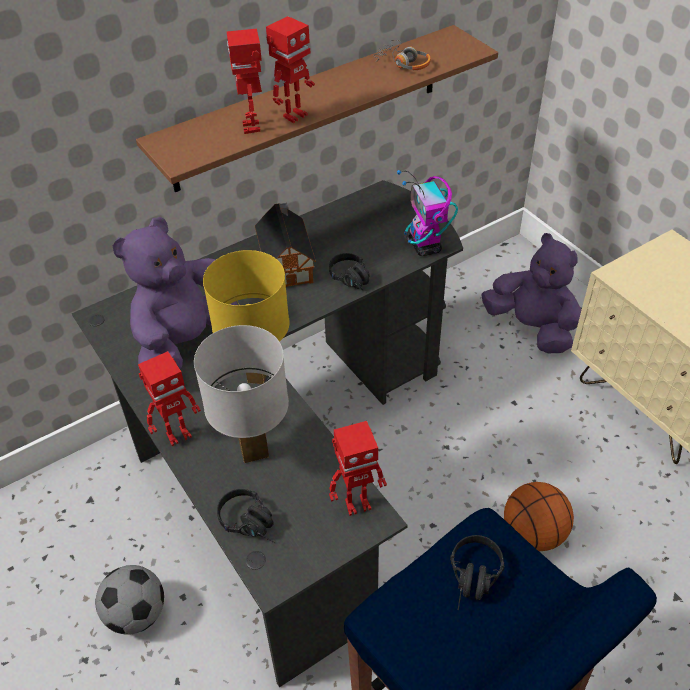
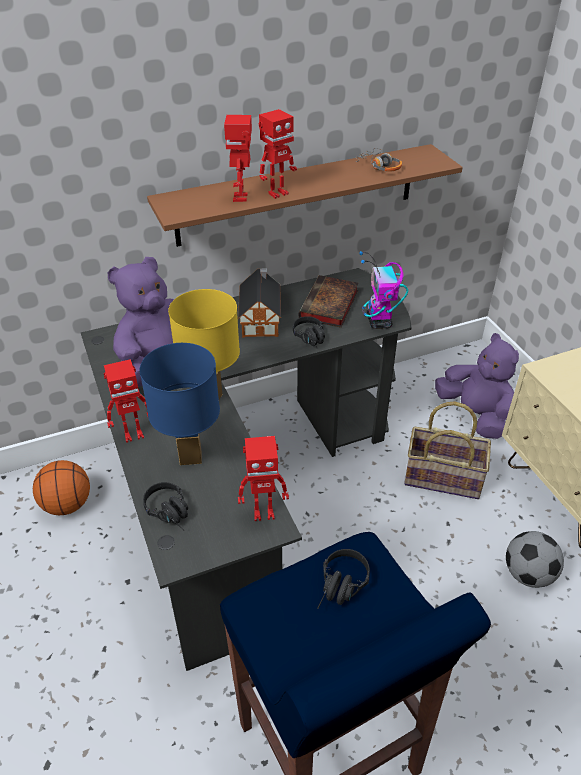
camera: 10 degrees right, 5 degrees down
(136, 613) = (87, 587): football -> football (528, 574)
(254, 453) = (190, 459): white table lamp -> blue table lamp
(362, 234) = (329, 306): none -> book
(512, 407) = (443, 477): none -> basket
(533, 534) = (437, 585): basketball -> basketball (67, 505)

